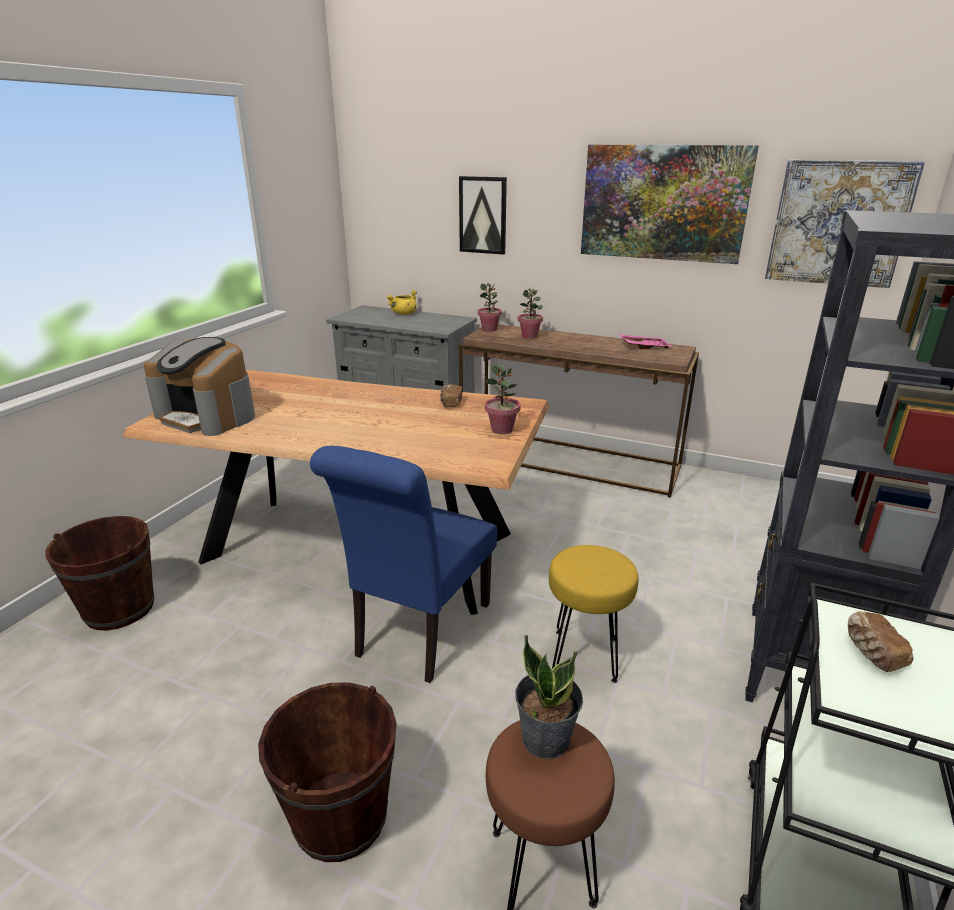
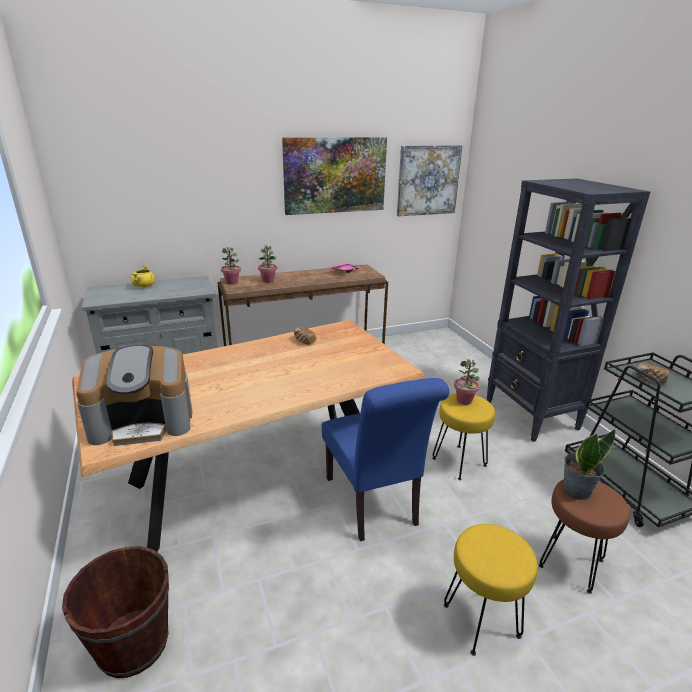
camera: 45 degrees left, 0 degrees up
(340, 817) = (481, 621): brown bucket -> yellow stool
(483, 215) = (201, 194): picture -> none
(502, 430) = (365, 346): potted plant -> potted plant (464, 401)

